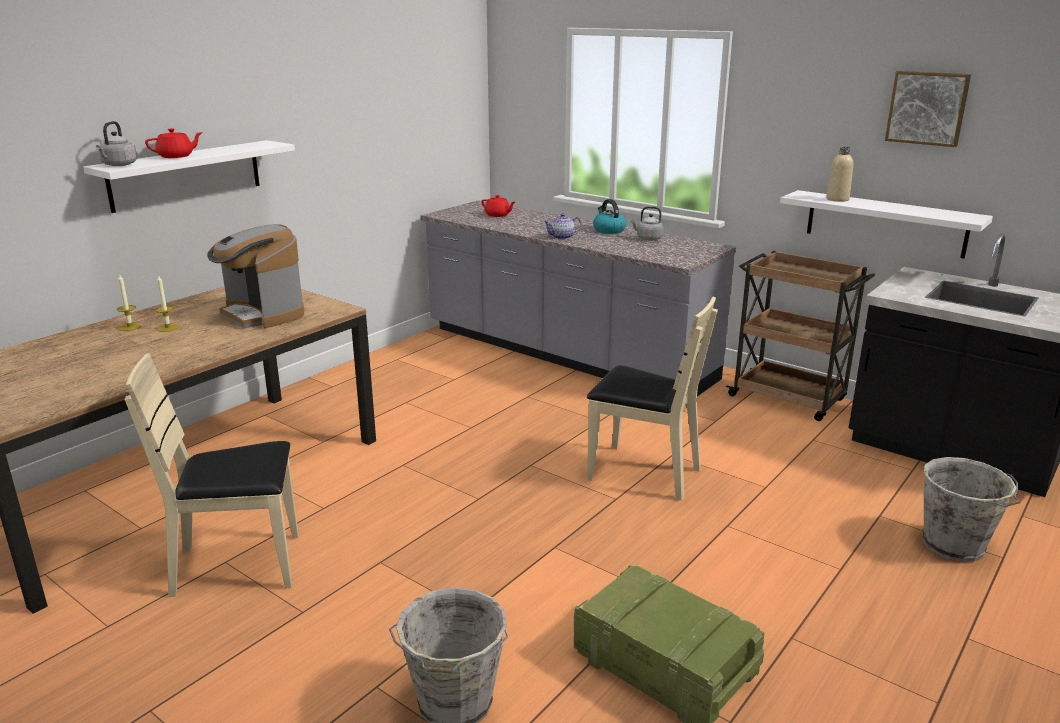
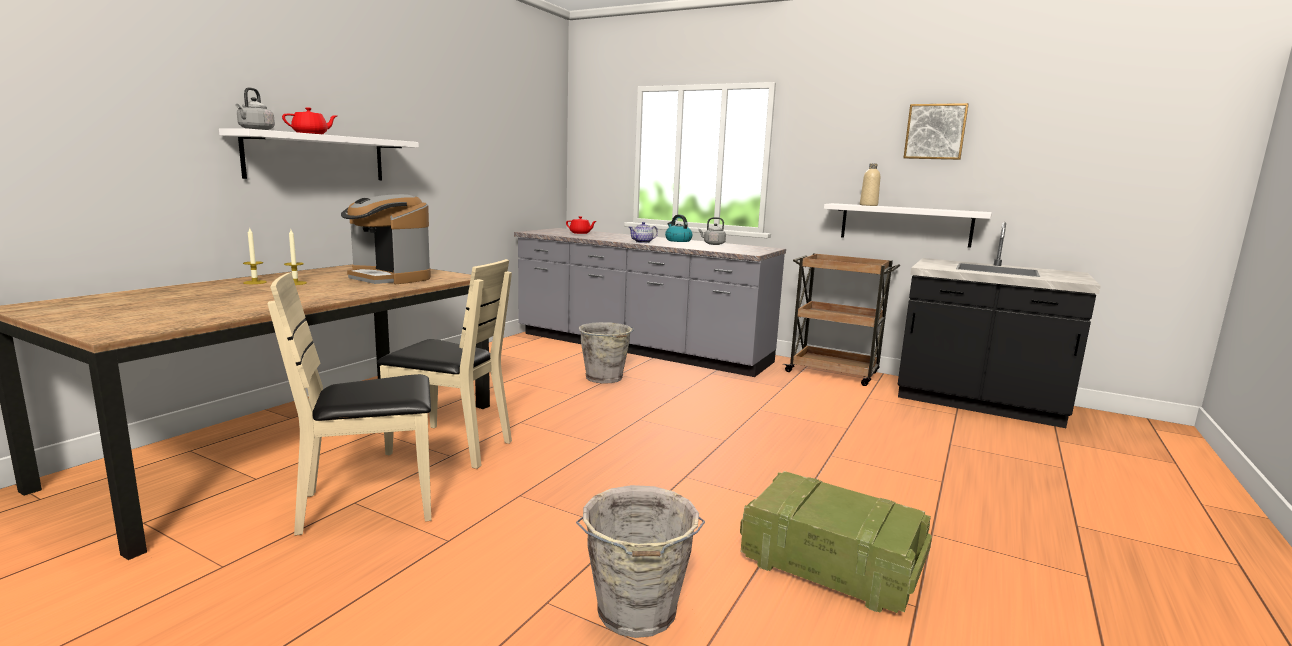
camera: 10 degrees left, 10 degrees down
(643, 473) = (740, 422): beige chair -> beige chair (450, 447)
(955, 547) = (1022, 462): grey bucket -> grey bucket (605, 378)

